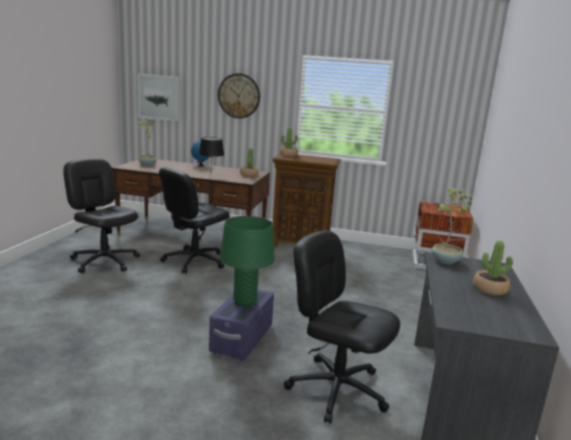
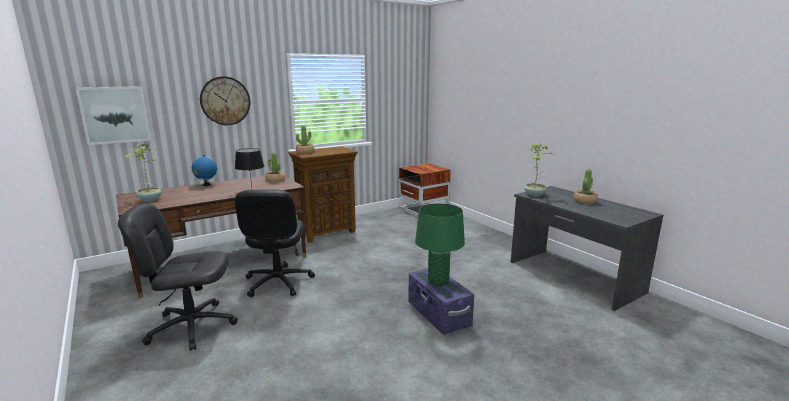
camera: 45 degrees left, 0 degrees up
(337, 389) = (536, 308): black office chair -> none

